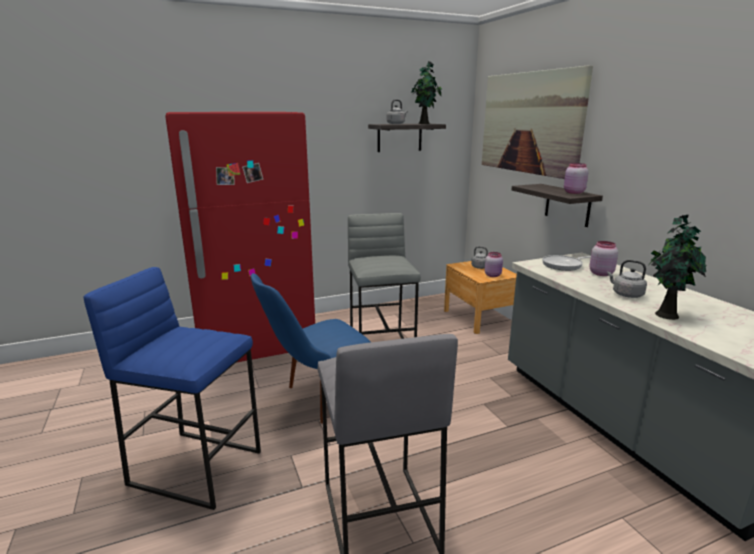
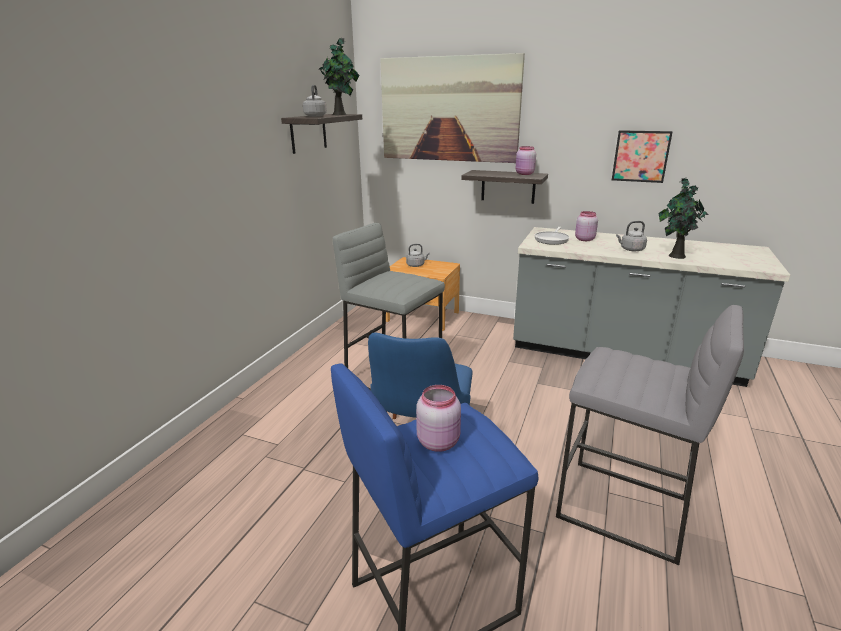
camera: 45 degrees left, 5 degrees up
(254, 343) = (250, 442): red fridge -> none
(493, 275) = (439, 269): pink jar -> pink jar (439, 441)
(699, 187) = (640, 156): none -> picture

